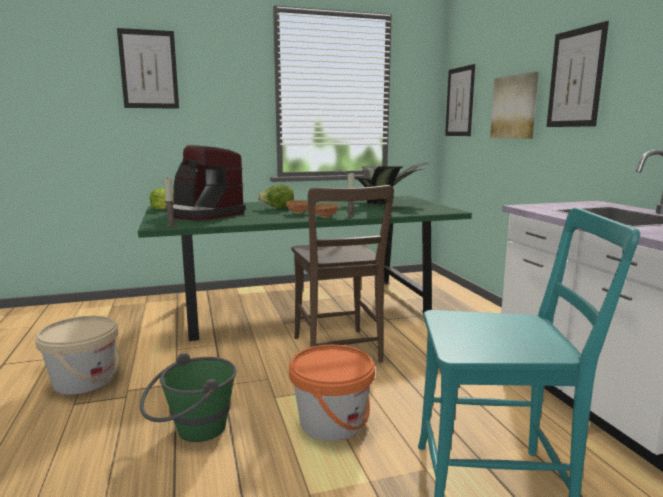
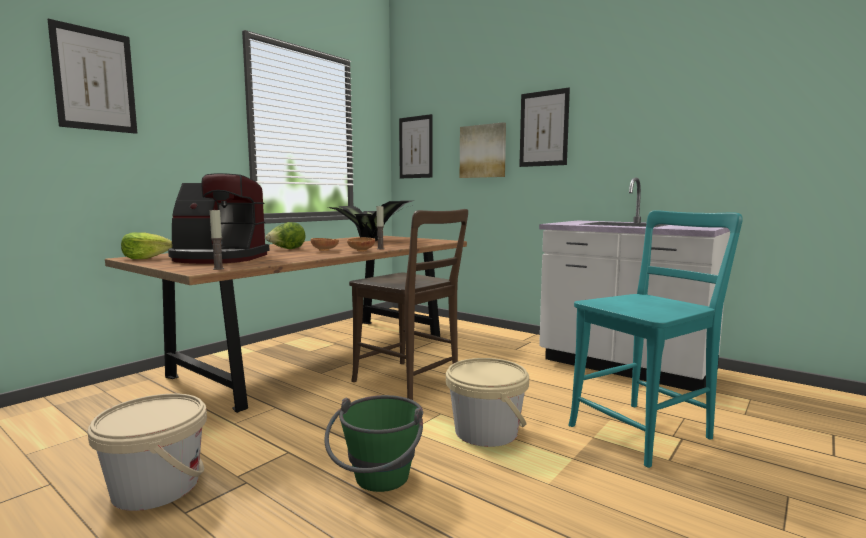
camera: 35 degrees left, 5 degrees down
(304, 306) = (318, 355): green dining table -> brown dining table
(332, 421) = (486, 431): orange bucket -> beige bucket

